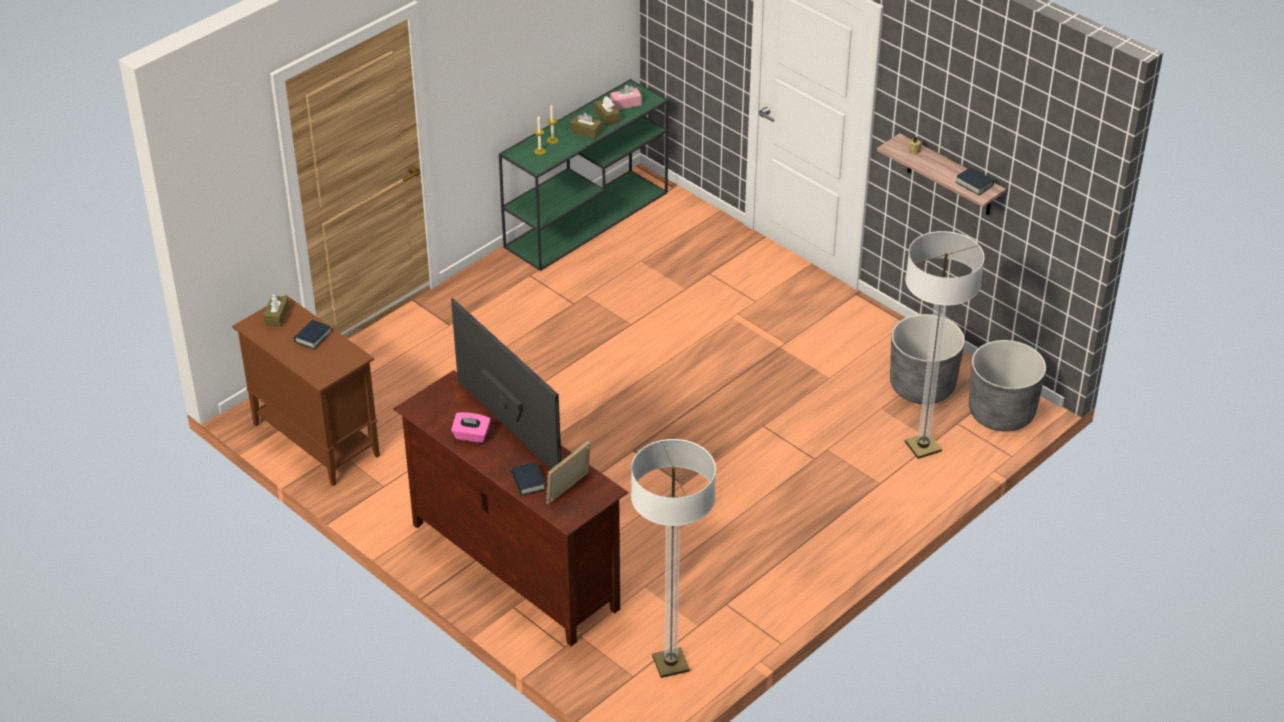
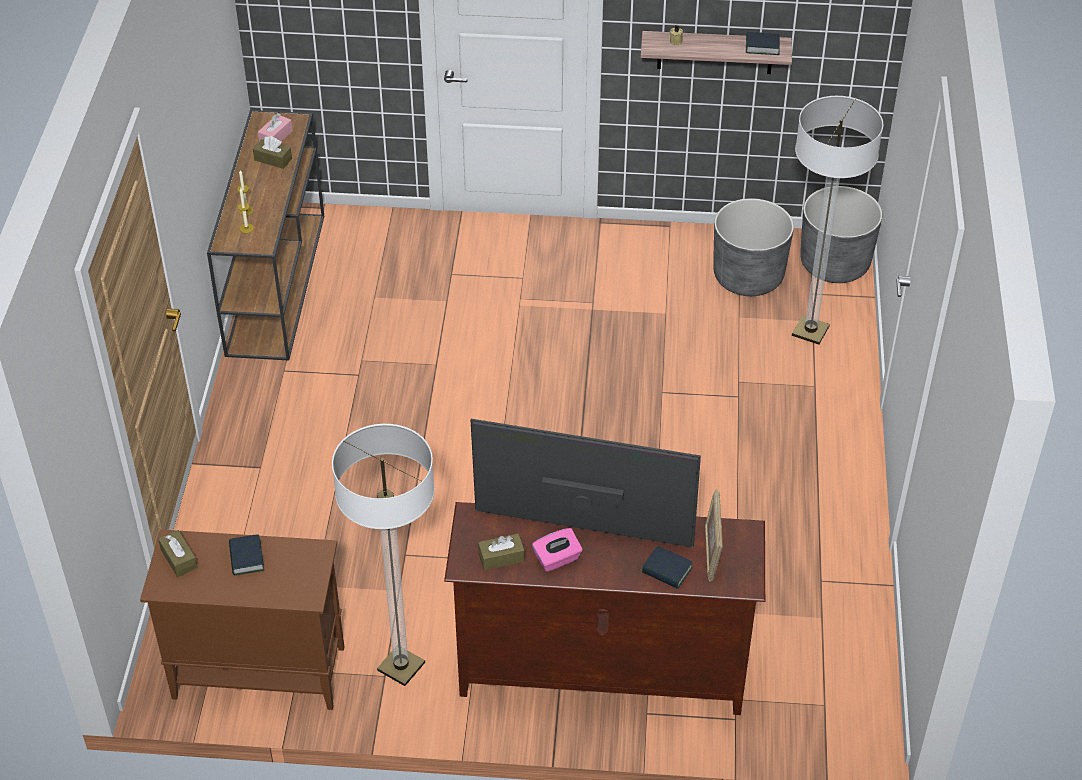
camera: 40 degrees left, 5 degrees up
(586, 131) = (270, 185): brown tissue box -> brown tissue box (501, 557)
(587, 218) = (276, 282): green console table -> brown console table
(670, 664) = (841, 670): floor lamp -> floor lamp (401, 667)

